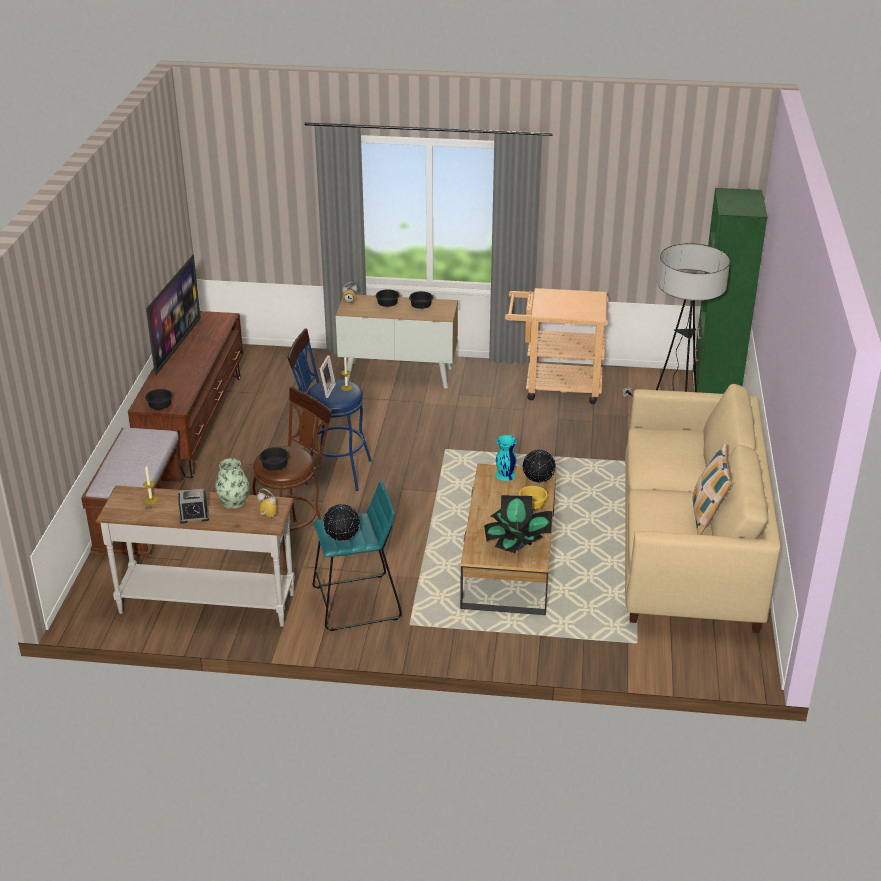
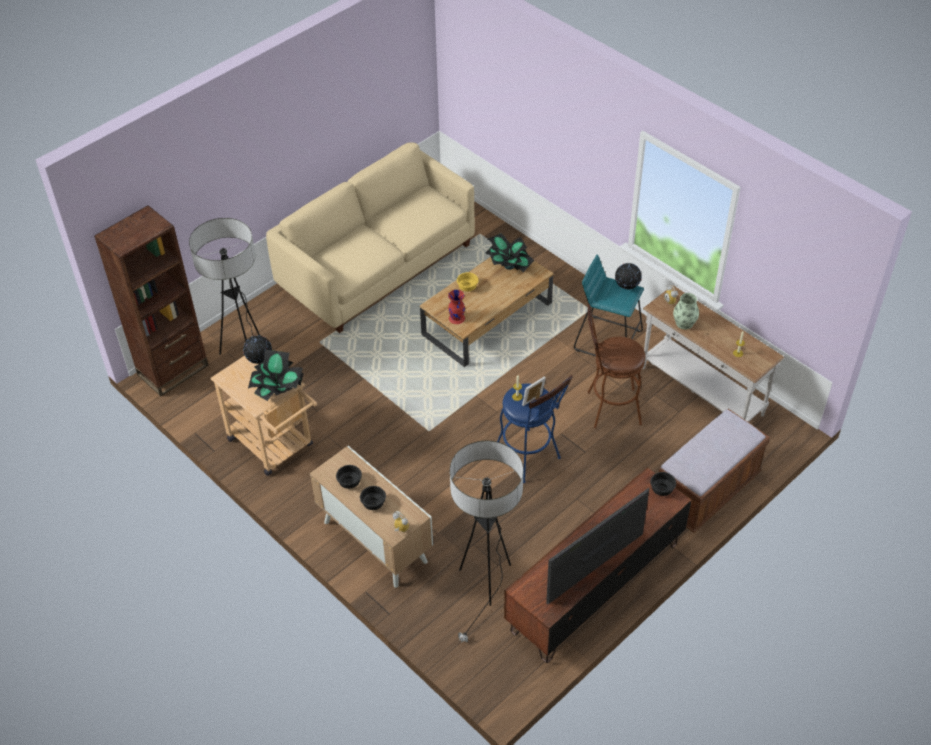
camera: 140 degrees left, 15 degrees up
(194, 516) = (717, 325): alarm clock -> none
(274, 467) = (632, 347): black bowl -> none
(285, 389) = (485, 585): none -> floor lamp
(505, 475) = (457, 318): turquoise vase -> red vase
(538, 483) = (444, 300): globe -> globe (260, 361)
(543, 305) = (278, 390): none -> potted plant
(707, 516) = (396, 205): pillow -> none
(715, 389) = (173, 370): green bookcase -> brown bookcase

